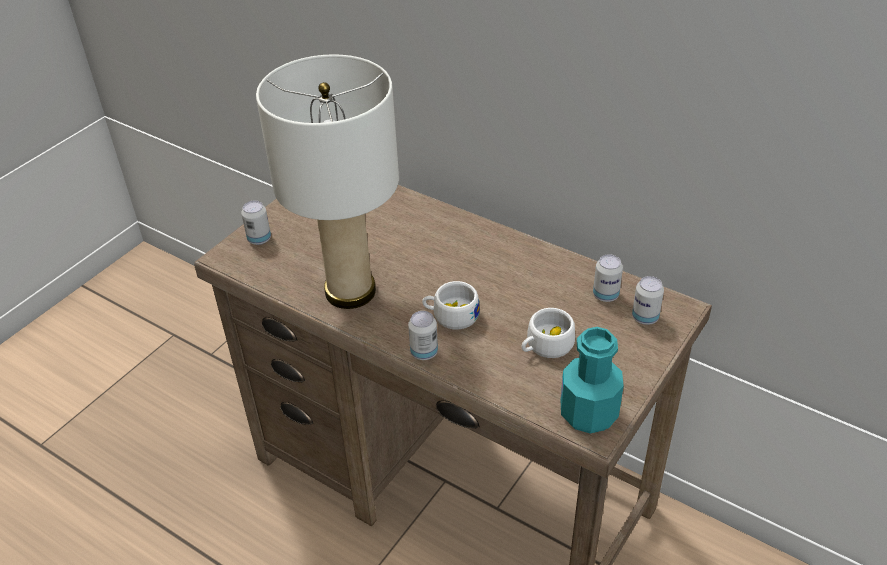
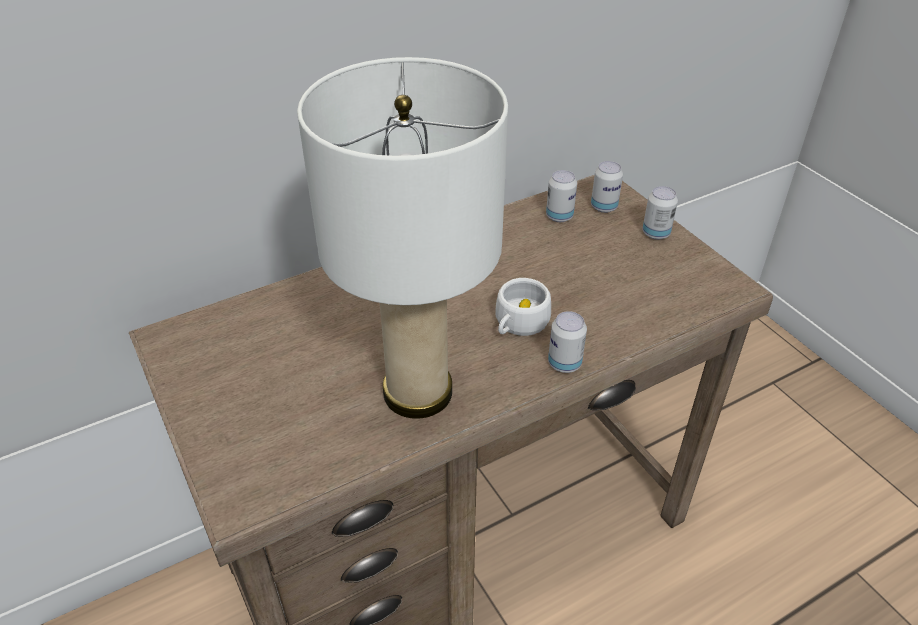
camera: 65 degrees left, 0 degrees up
(259, 239) = (235, 452): can -> can (655, 233)
(545, 346) = (605, 276): white cup -> none
(588, 413) = (709, 283): turquoise bottle -> none

